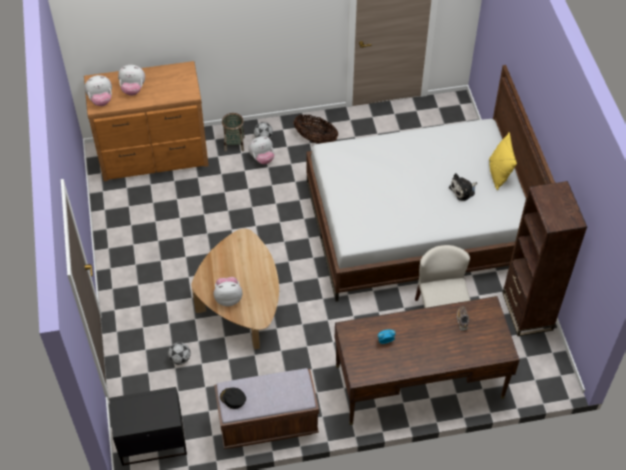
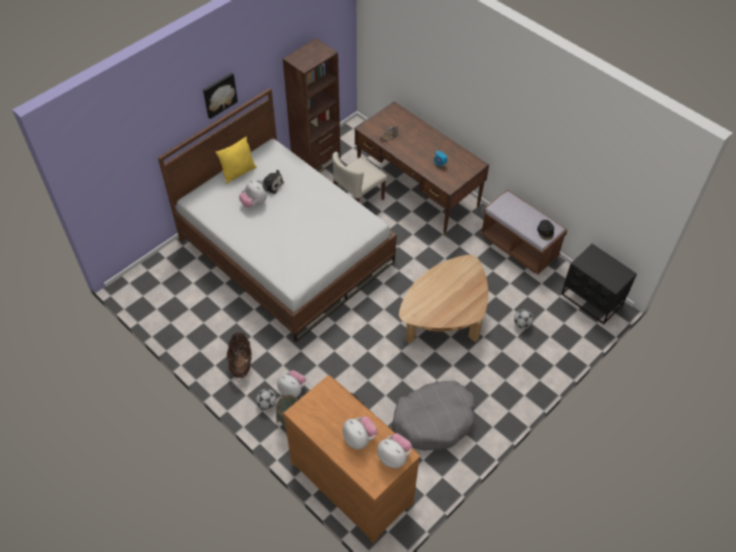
camera: 125 degrees left, 0 degrees up
(153, 232) = (434, 420): none -> grey dog bed
(228, 298) = (470, 290): plush toy -> plush toy (254, 203)
(541, 111) = (219, 95): none -> picture

